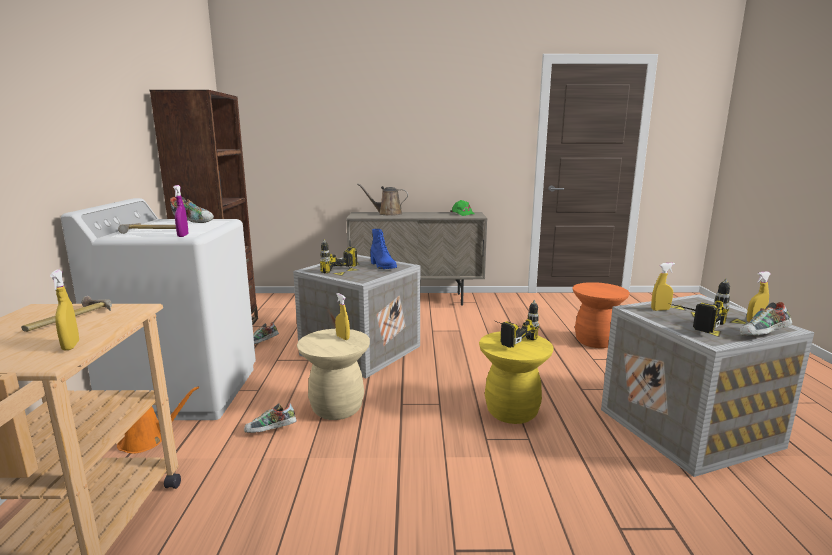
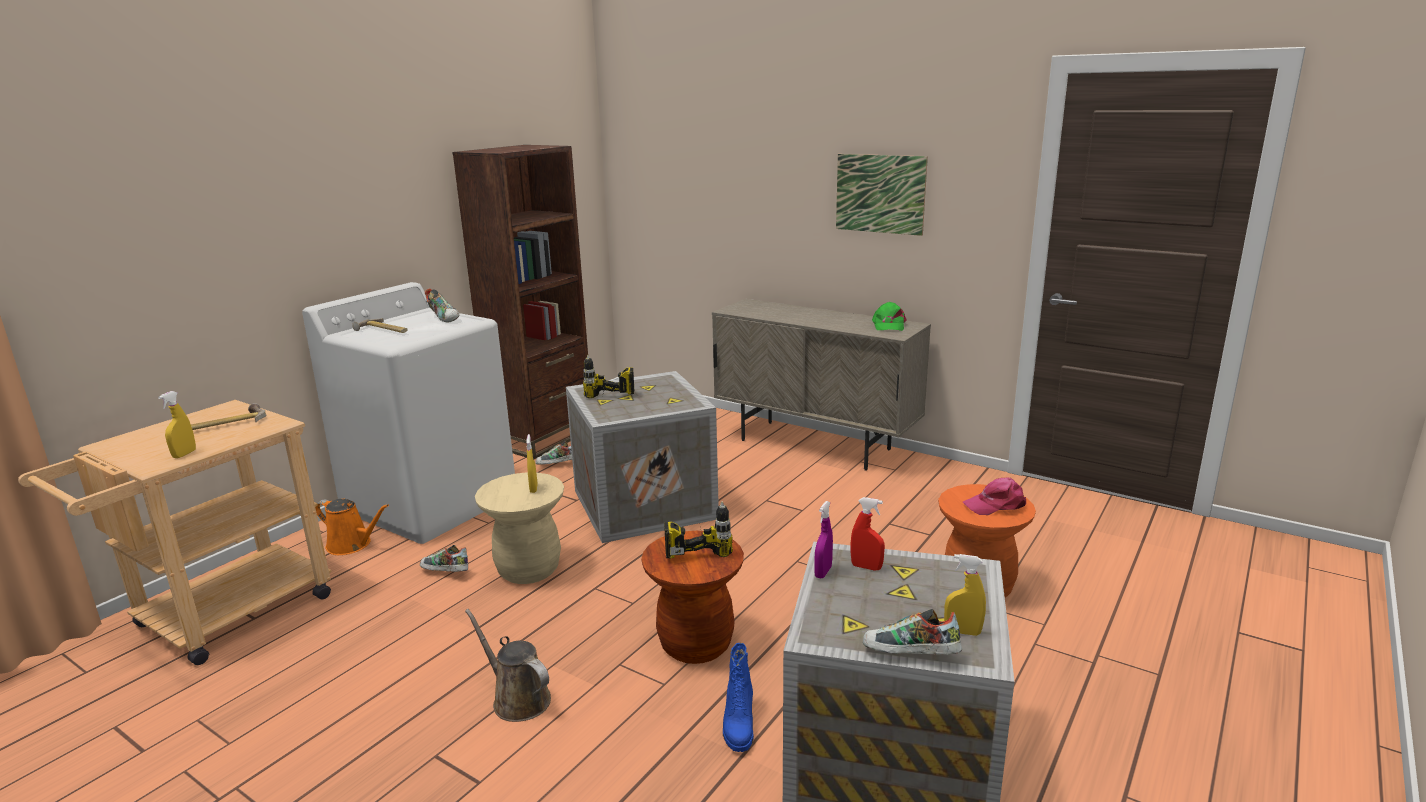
camera: 35 degrees right, 5 degrees up
(183, 236) = (387, 344): purple spray bottle -> purple spray bottle (823, 572)
(382, 266) = (667, 400): blue boot -> blue boot (738, 725)
(387, 214) = (780, 310): brown watering can -> brown watering can (517, 699)
(445, 135) = (880, 194): none -> picture
(511, 412) = (695, 644): yellow stool -> brown stool
(605, 288) = (996, 505): none -> pink cap
(660, 309) = (866, 567): yellow spray bottle -> red spray bottle
(691, 323) = (855, 601): power drill -> none

